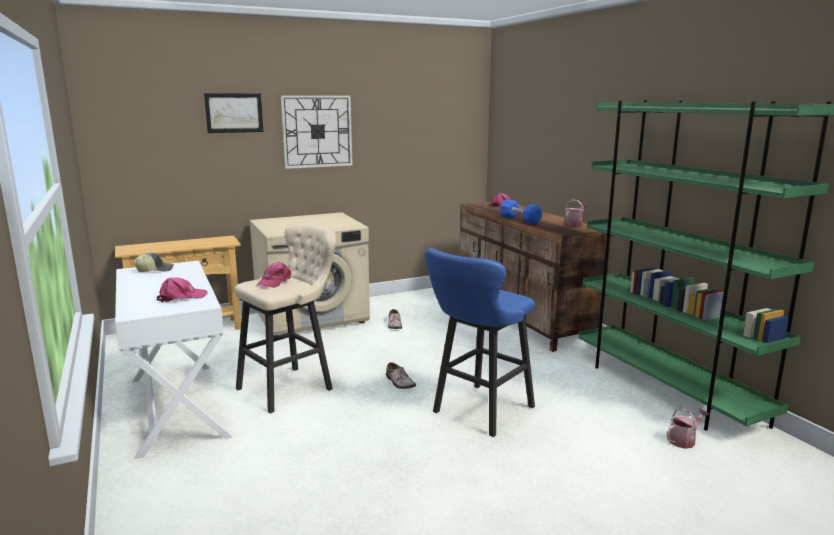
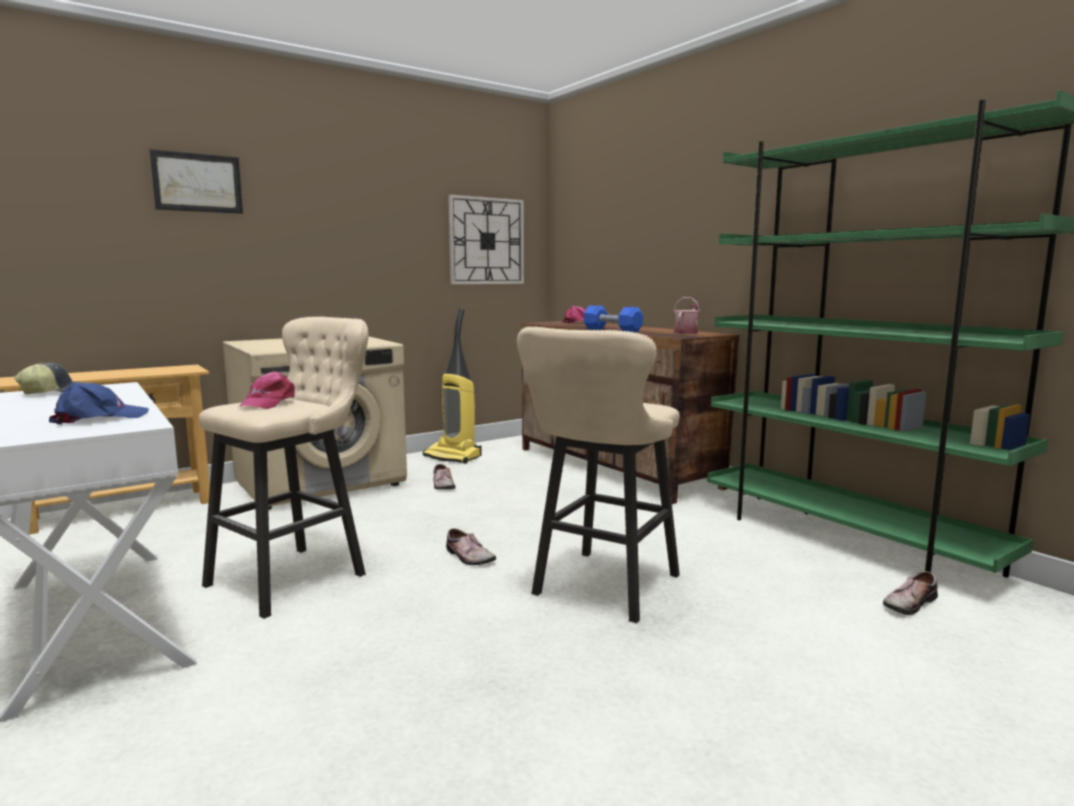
camera: 10 degrees left, 5 degrees down
(181, 297) = (99, 418): pink cap -> blue cap
(317, 131) = (323, 219): wall clock -> wall clock (486, 241)
(407, 300) = (453, 457): none -> vacuum cleaner
(477, 413) = (599, 591): blue stool -> beige stool
(684, 440) = (908, 603): watering can -> shoe

